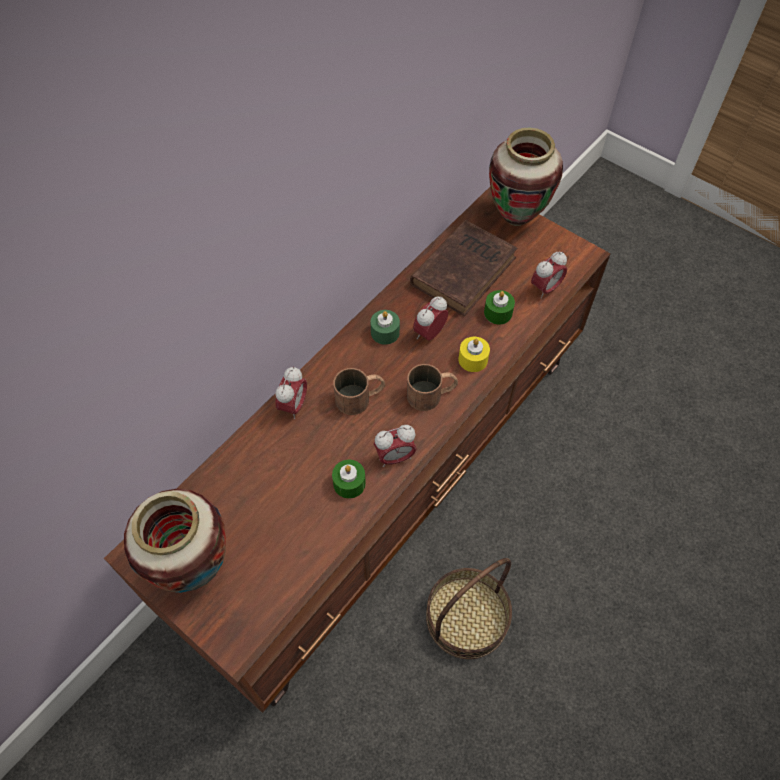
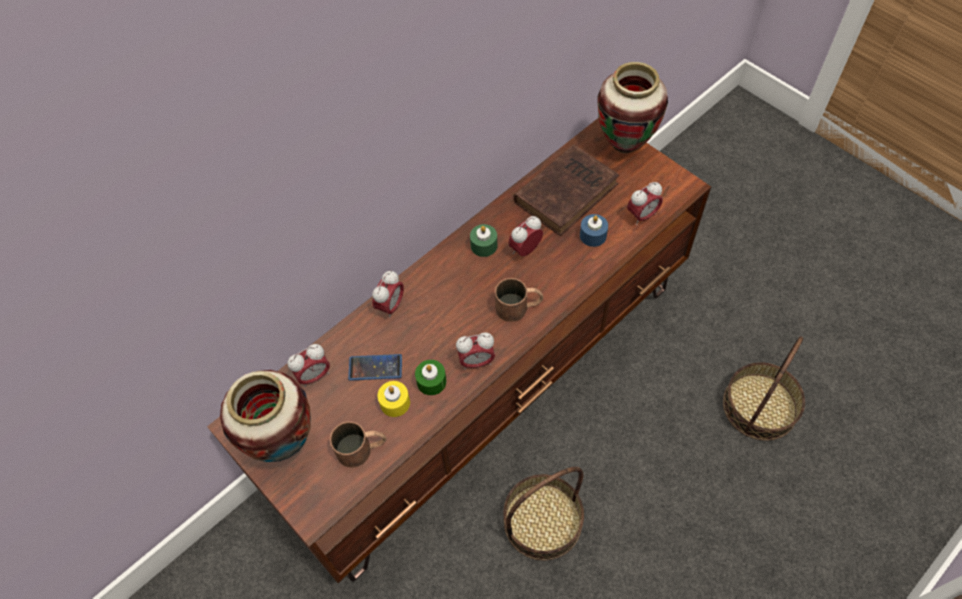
camera: 10 degrees right, 0 degrees up
(219, 489) = (314, 376): none -> alarm clock
(285, 474) = (375, 368): none -> phone
(360, 397) = (452, 304): brown mug -> brown mug (362, 449)
(473, 359) = (562, 278): yellow candle -> yellow candle (395, 403)
(498, 313) = (593, 235): green candle -> blue candle
(668, 474) = (759, 406): none -> basket

